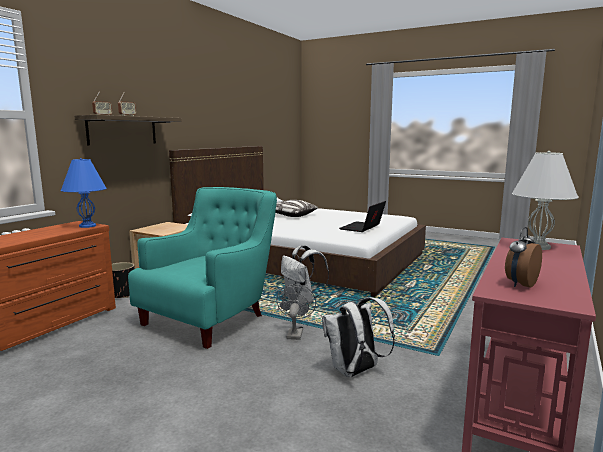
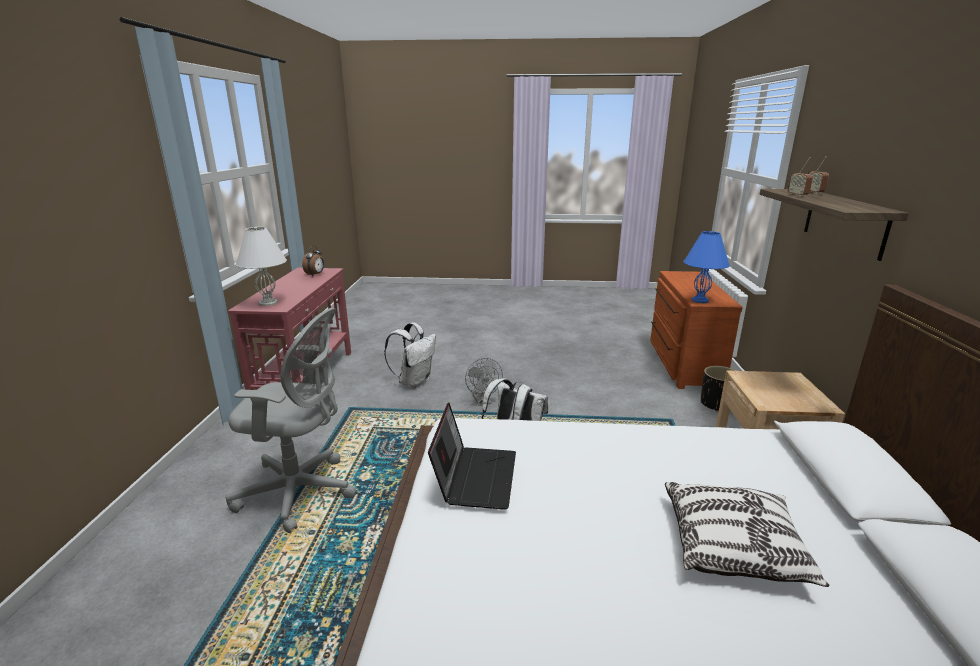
camera: 155 degrees right, 10 degrees up
(212, 317) = (577, 400): turquoise armchair -> none
(460, 306) = (300, 492): none -> grey office chair

